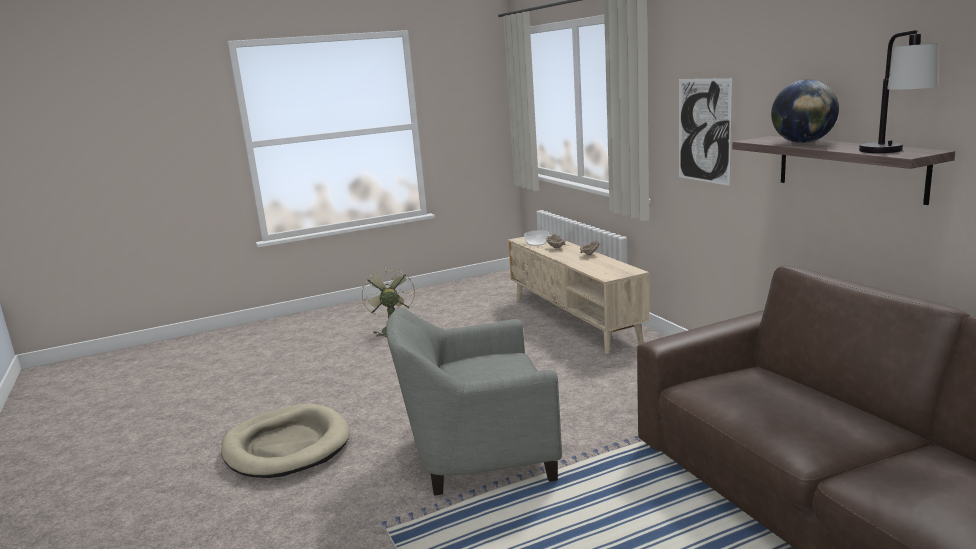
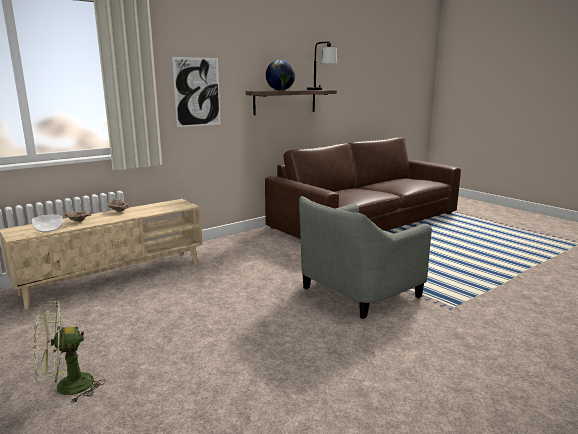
camera: 105 degrees left, 0 degrees up
(287, 446) = (393, 381): beige dog bed -> none
(478, 453) = (356, 292): grey armchair -> grey armchair turned 75 degrees clockwise

